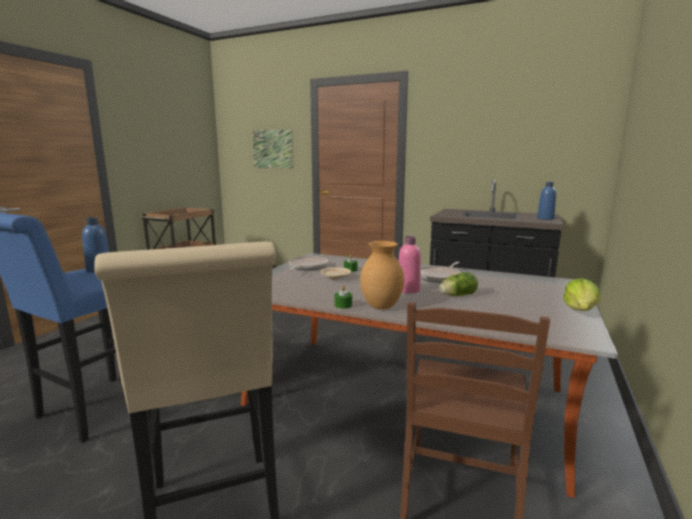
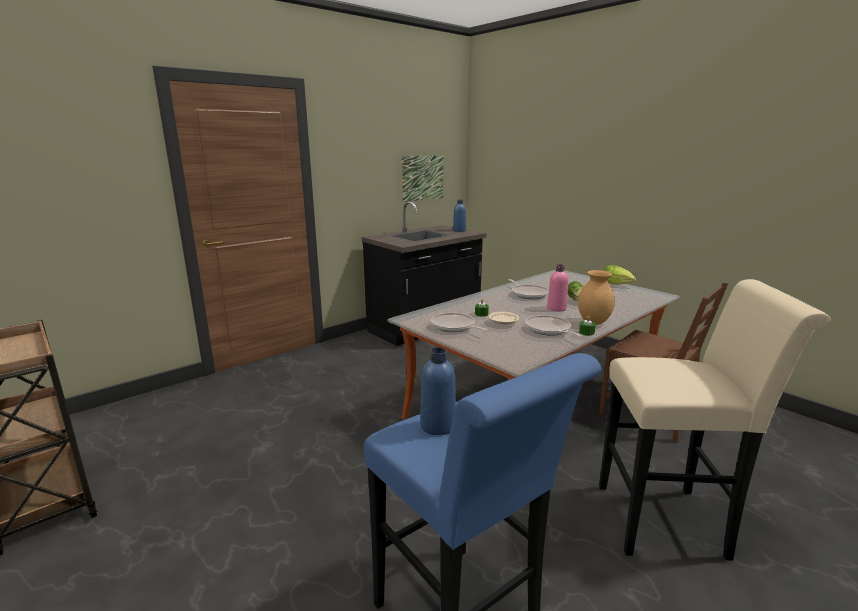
camera: 65 degrees left, 5 degrees up
(272, 149) = (83, 183): picture -> picture (422, 178)
(333, 292) = (549, 330): none -> frying pan

